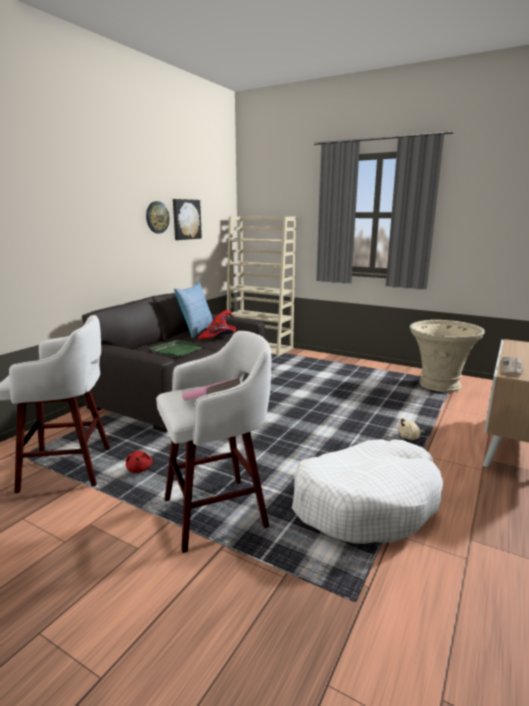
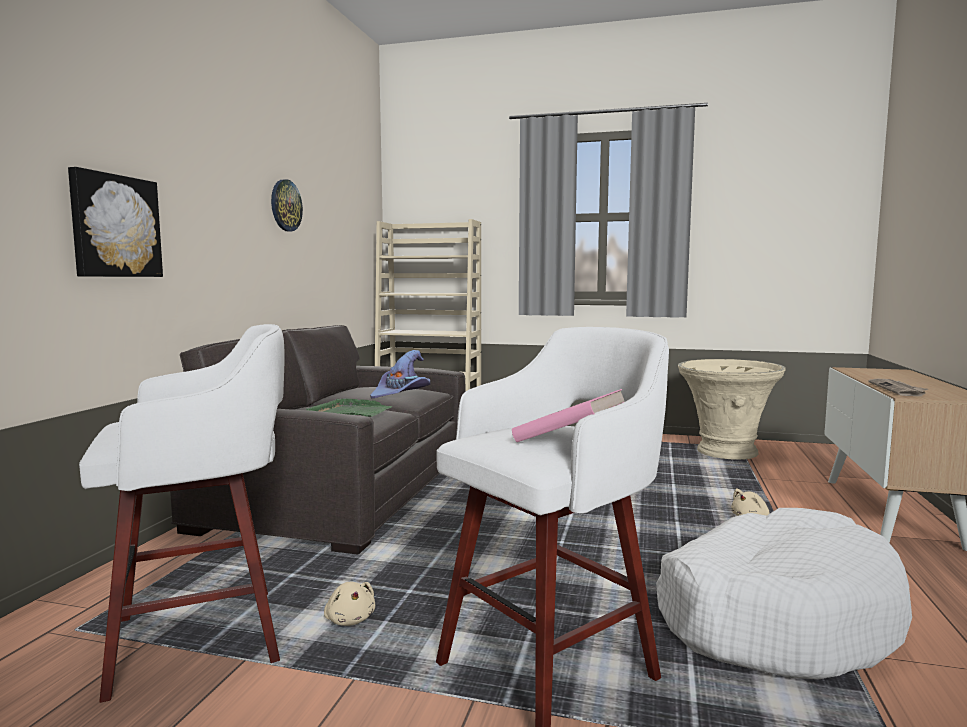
camera: 15 degrees left, 10 degrees down
(139, 469) = (350, 619): red plush toy -> beige plush toy
(186, 219) = (322, 216): picture -> picture (114, 226)
(196, 331) = (357, 390): pillow -> none
(218, 336) = (402, 393): red hat -> purple hat

